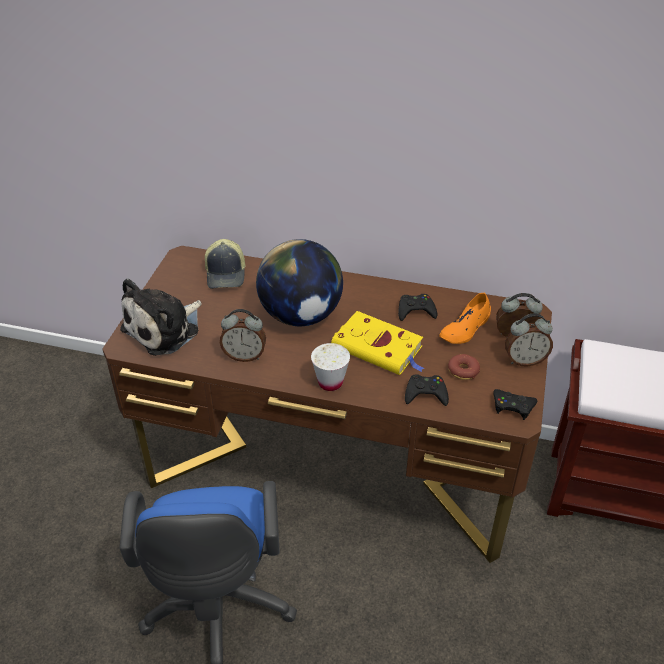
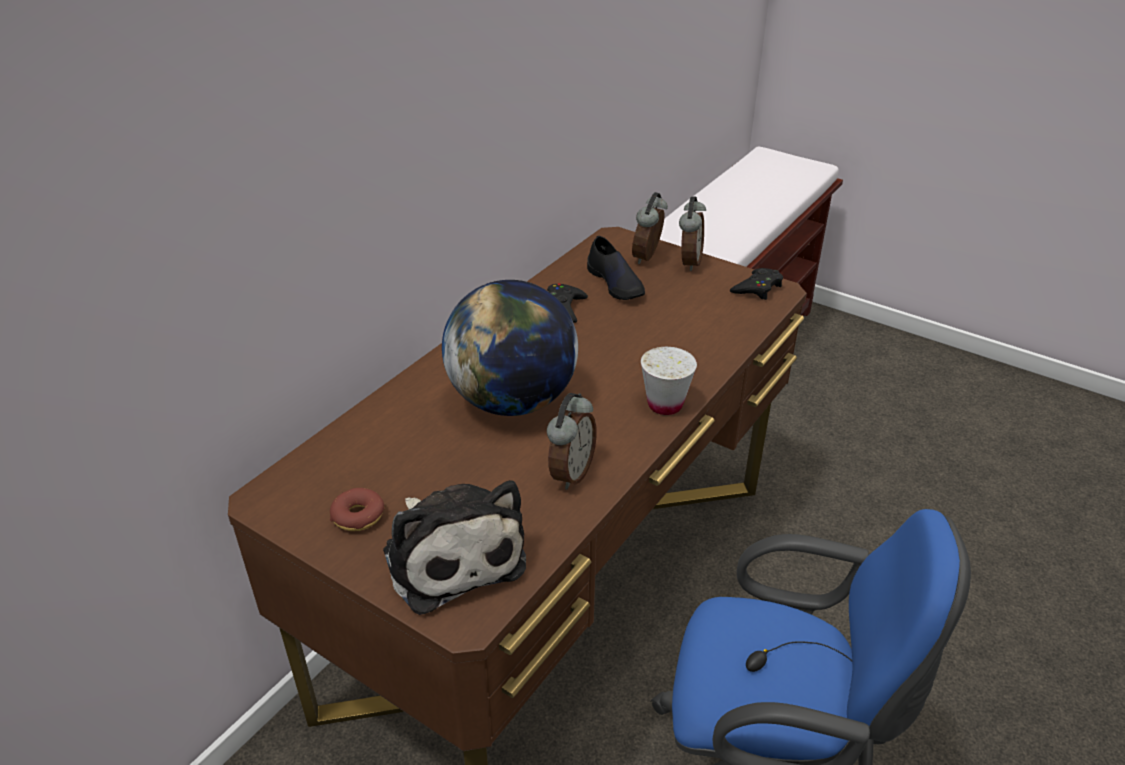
camera: 70 degrees left, 5 degrees down
(226, 274) = (357, 455): cap -> none
(379, 348) = (618, 351): yellow book -> none
(426, 394) = (716, 337): black game controller -> none
(463, 371) = (688, 303): donut -> donut (358, 516)
(465, 328) = (616, 283): orange shoe -> black shoe

